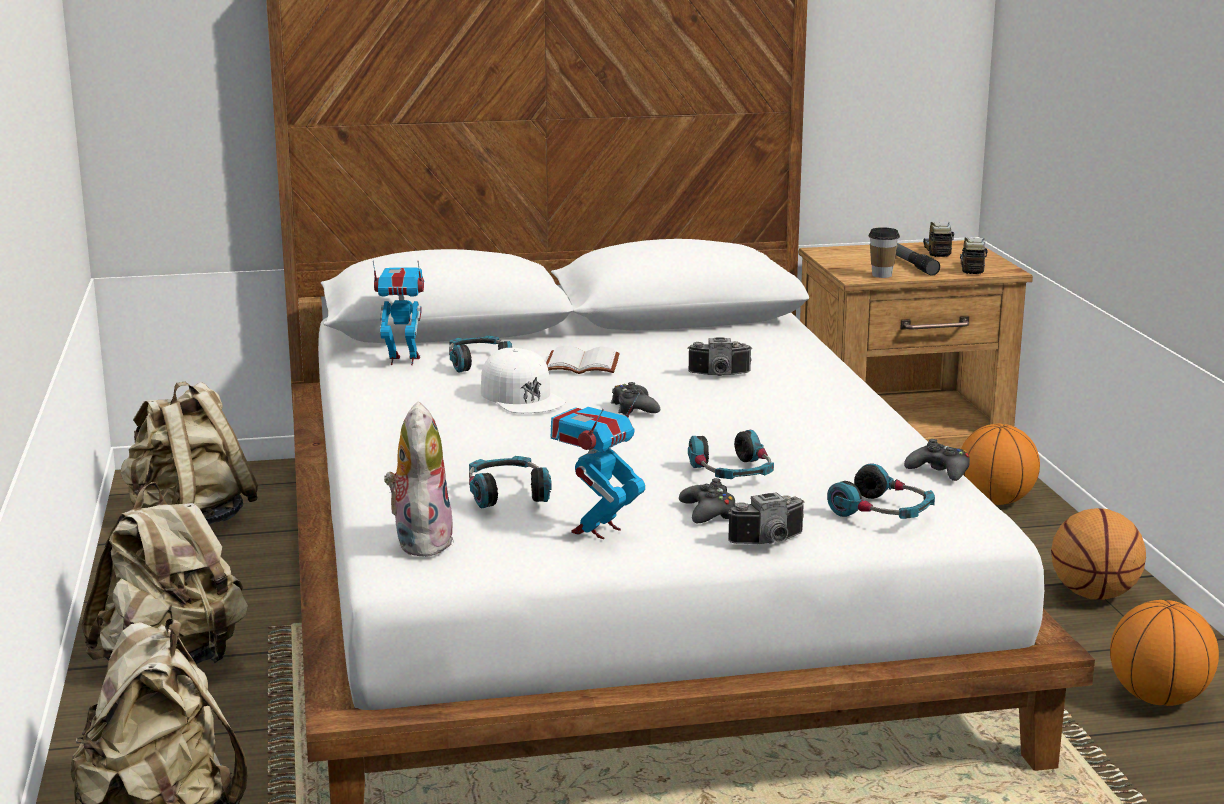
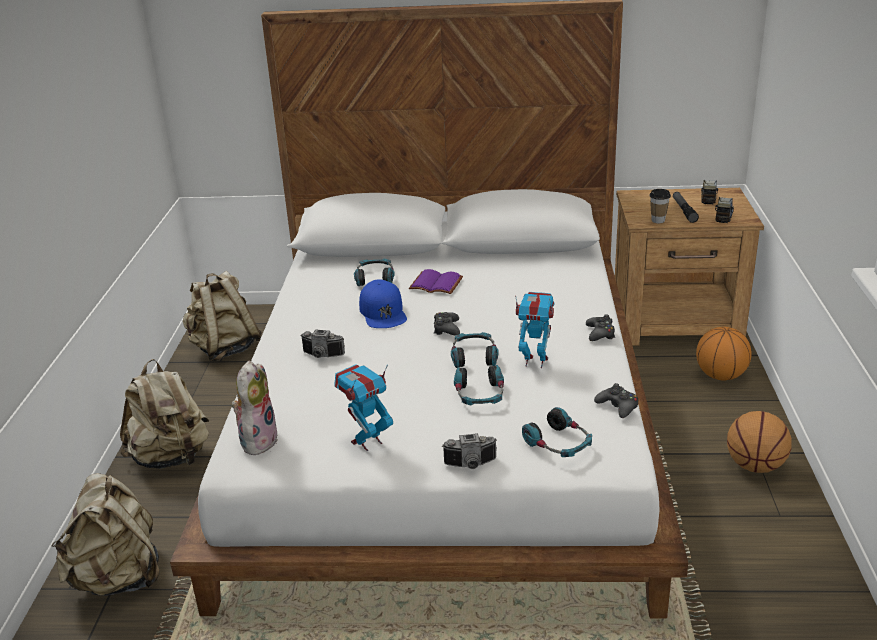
camera: 15 degrees right, 10 degrees up
(403, 360) = (331, 272): toy robot -> toy robot (535, 361)
(507, 493) = (327, 403): headphones -> headphones (474, 356)
(522, 396) = (383, 312): white cap -> blue cap
(583, 364) = (437, 283): white book -> purple book
(708, 512) = (446, 432): black game controller -> black game controller (600, 333)
(719, 375) = (517, 301): camera -> camera (321, 356)
(1158, 698) = (762, 564): basketball -> none

